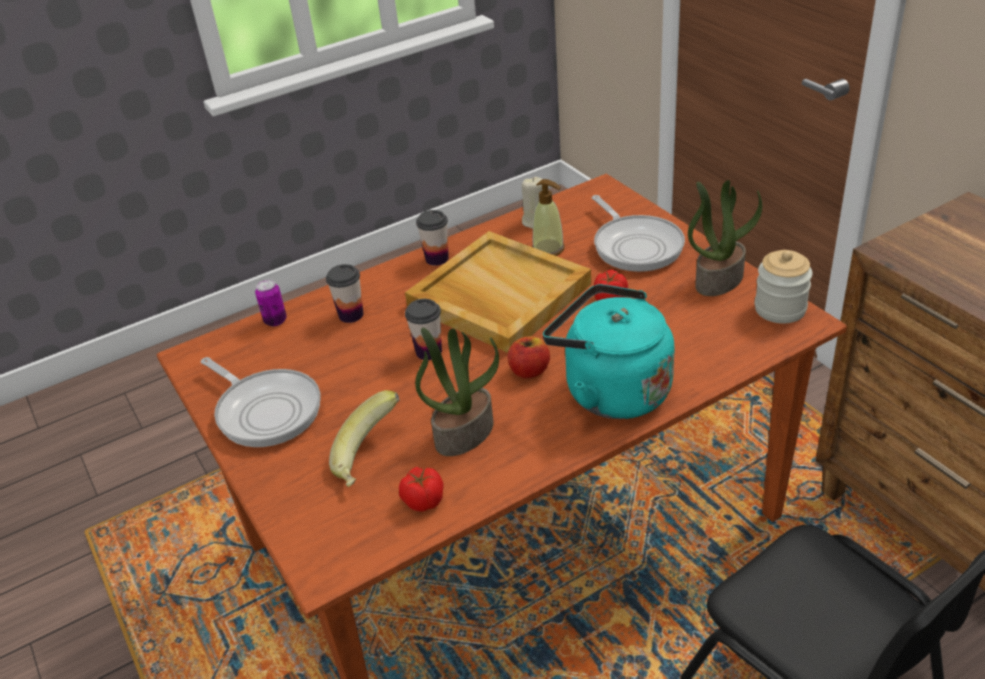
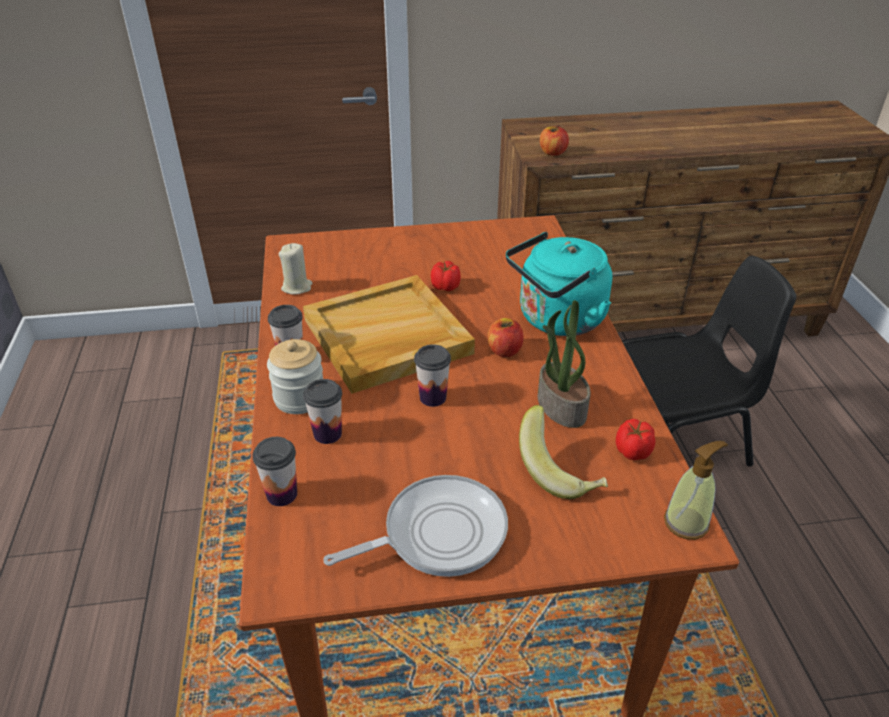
camera: 70 degrees left, 0 degrees up
(275, 321) = (282, 494): can -> cup
(548, 249) = (345, 293): soap dispenser -> soap dispenser (686, 522)
(635, 246) = (387, 255): frying pan -> none
(719, 280) = (466, 238): potted plant -> none
(780, 309) = (519, 229): jar -> jar (299, 398)
(917, 254) = (552, 153): none -> apple

